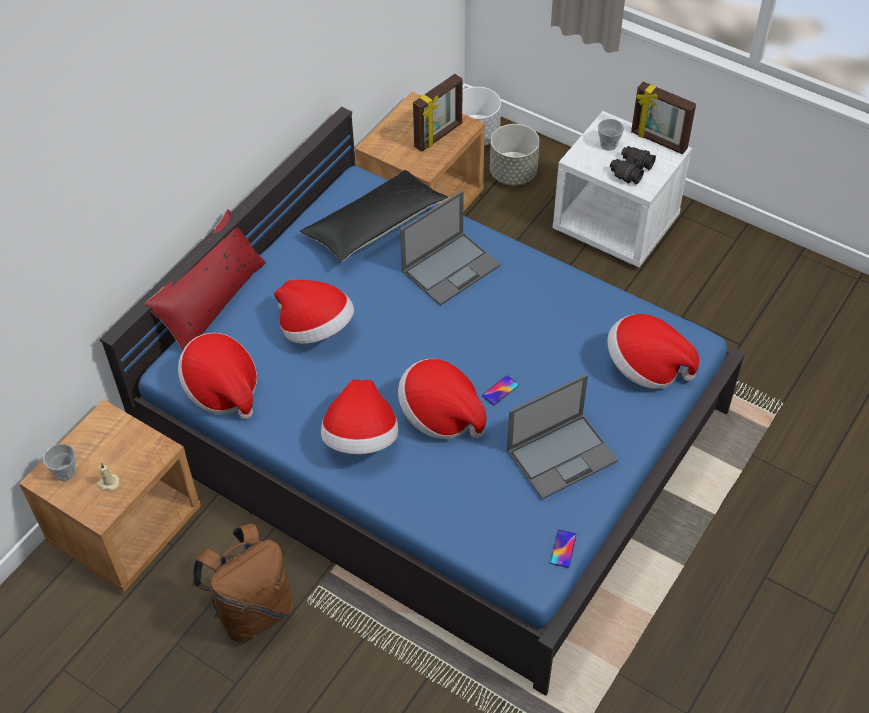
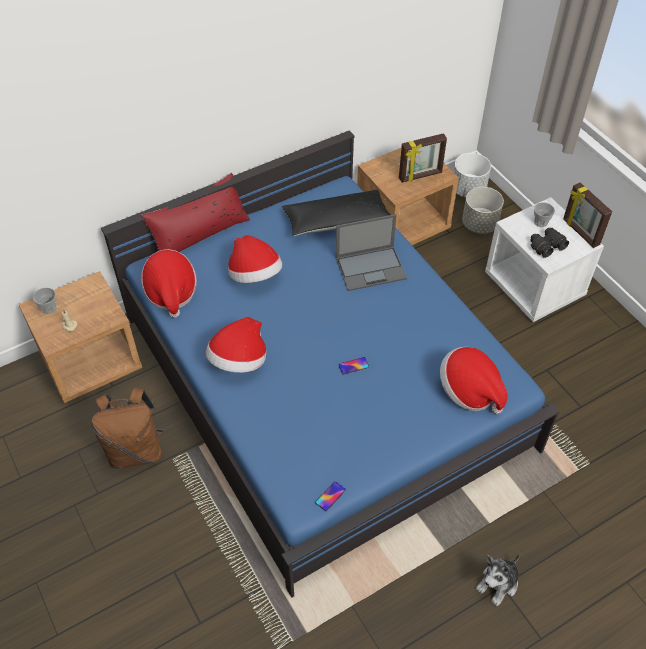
camera: 25 degrees right, 0 degrees up
(441, 414) = (302, 366): hat -> none
(562, 455) = (369, 429): laptop -> none
(760, 575) = (498, 583): none -> plush toy

